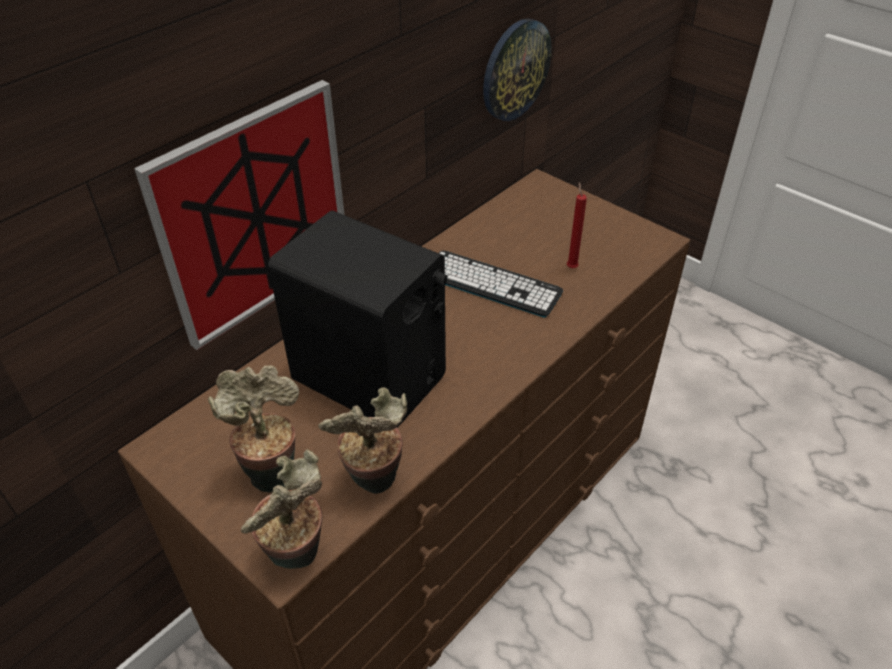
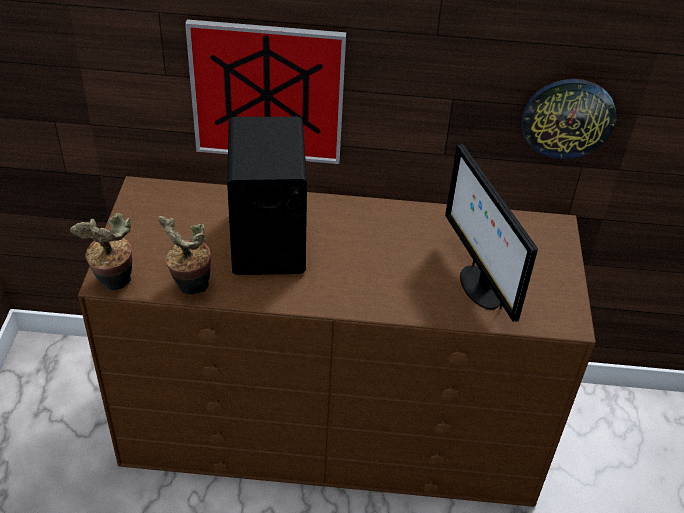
camera: 50 degrees right, 0 degrees up
(271, 470) = (161, 240): potted plant -> none
(491, 284) = (413, 254): keyboard -> none
(571, 267) = (479, 286): red candle -> monitor

